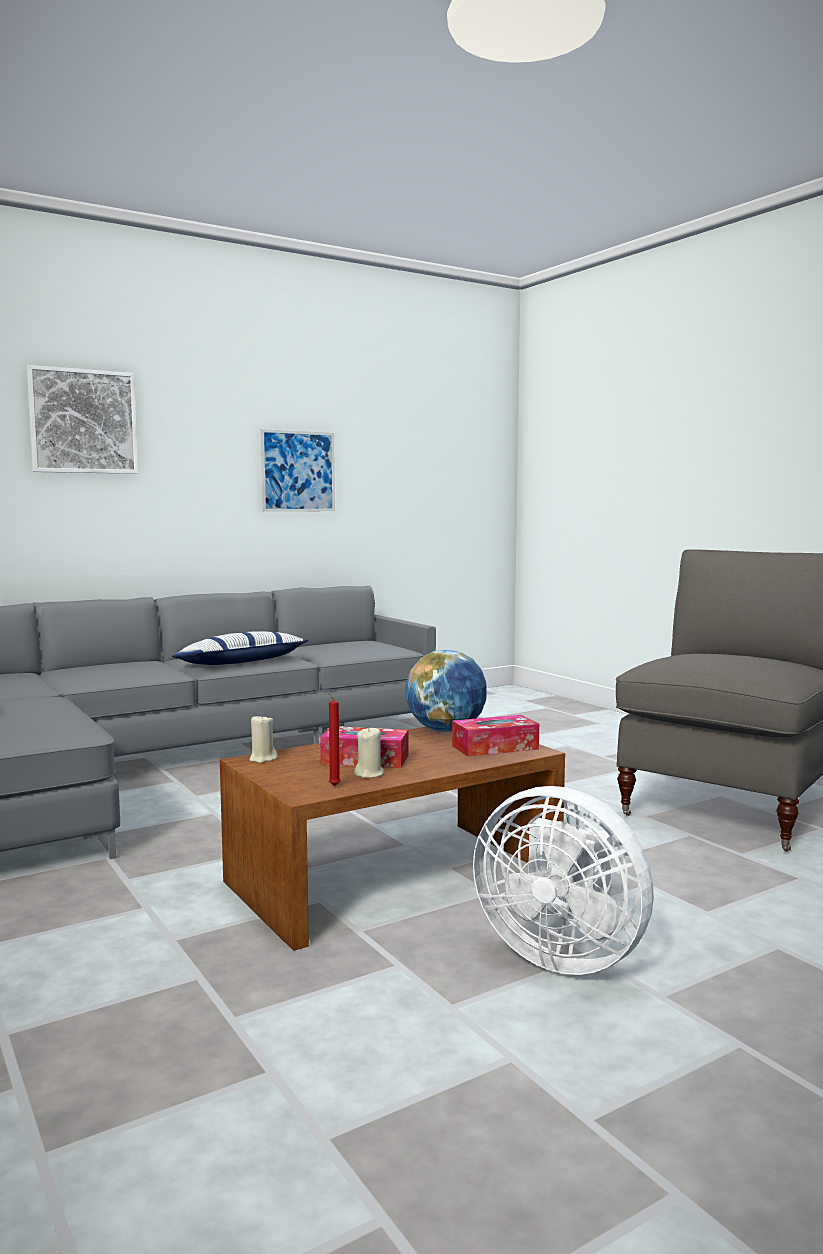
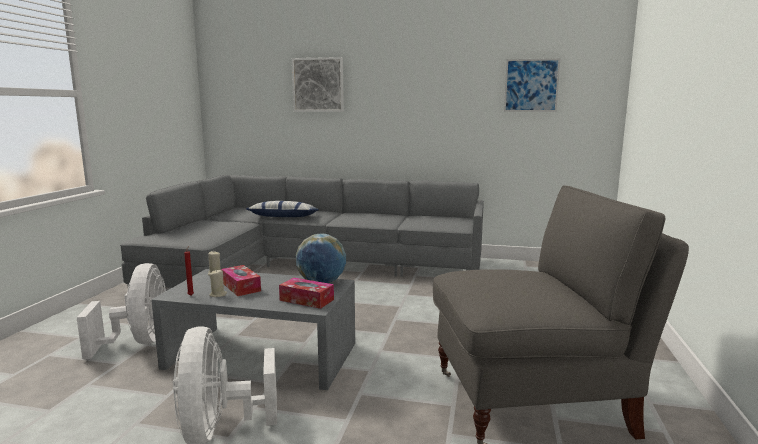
camera: 45 degrees right, 5 degrees up
(148, 942) = (139, 342): none -> white fan
(241, 662) = (360, 220): pillow -> pillow (283, 217)
(298, 471) = (438, 108): picture -> picture (531, 85)
(394, 876) = (262, 355): brown coffee table -> grey coffee table

